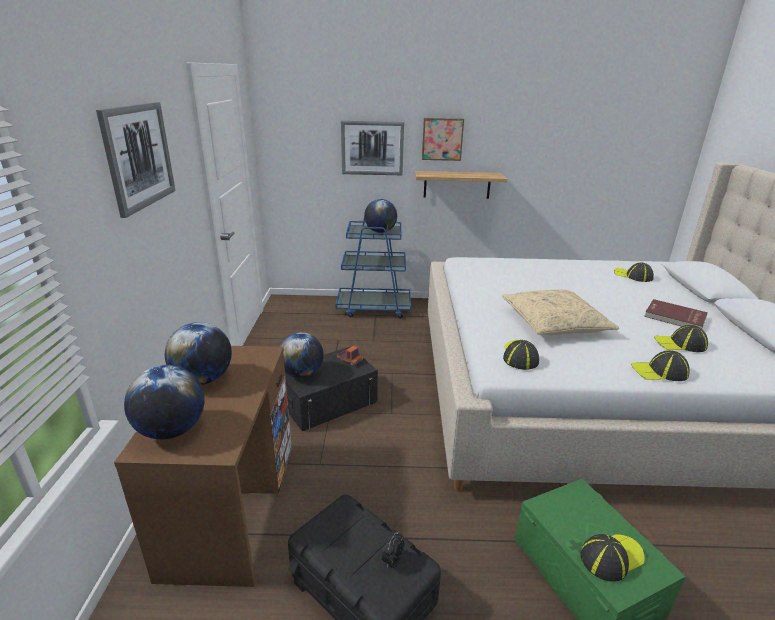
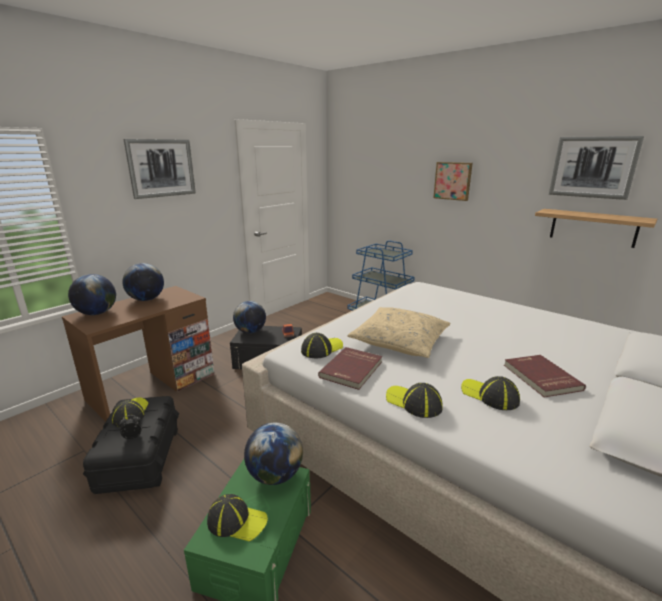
camera: 40 degrees right, 5 degrees down
(372, 148) = (398, 186): picture -> picture (593, 167)
(380, 232) = (388, 254): globe -> globe (275, 475)
(457, 185) = (464, 223): shelf -> shelf (593, 227)
(577, 365) = (352, 370): none -> red book
(633, 276) = (575, 335): cap -> cap (130, 413)

